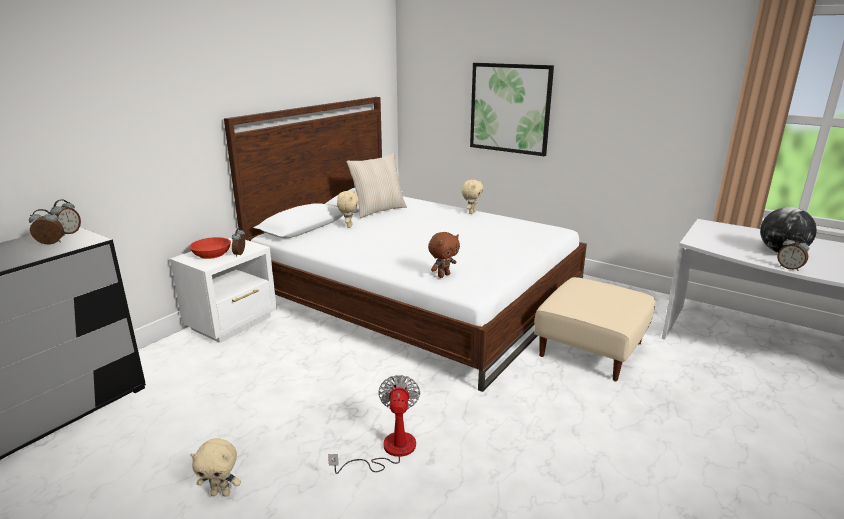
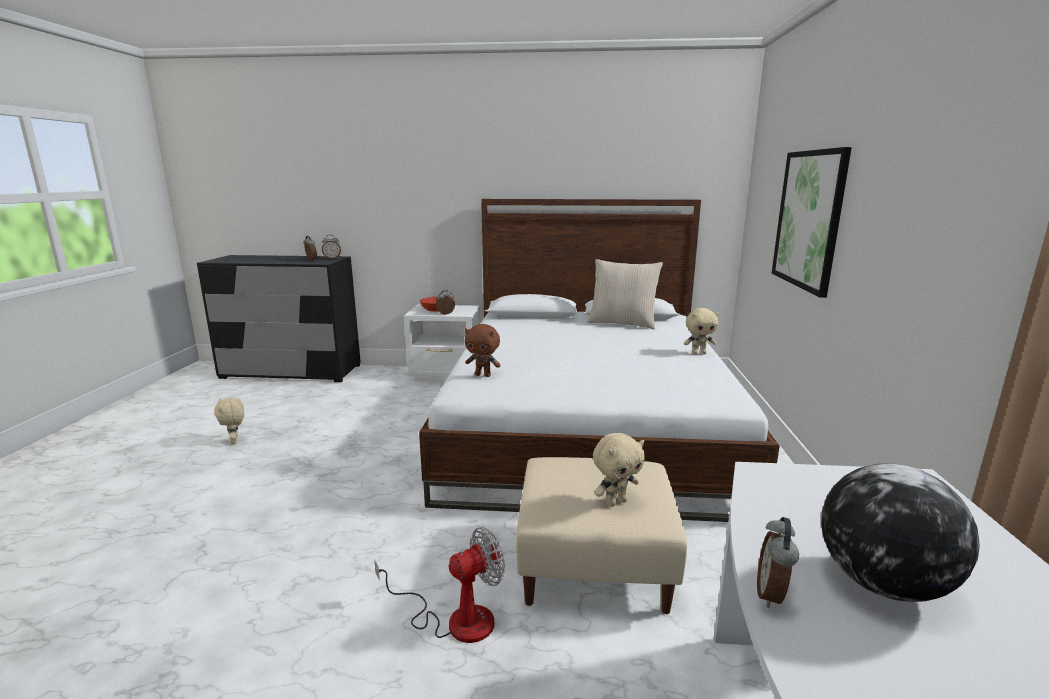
camera: 60 degrees right, 5 degrees down
(348, 226) = (560, 324): beige plush toy -> beige plush toy (616, 502)
(389, 450) = (303, 485): fan -> fan (455, 619)

